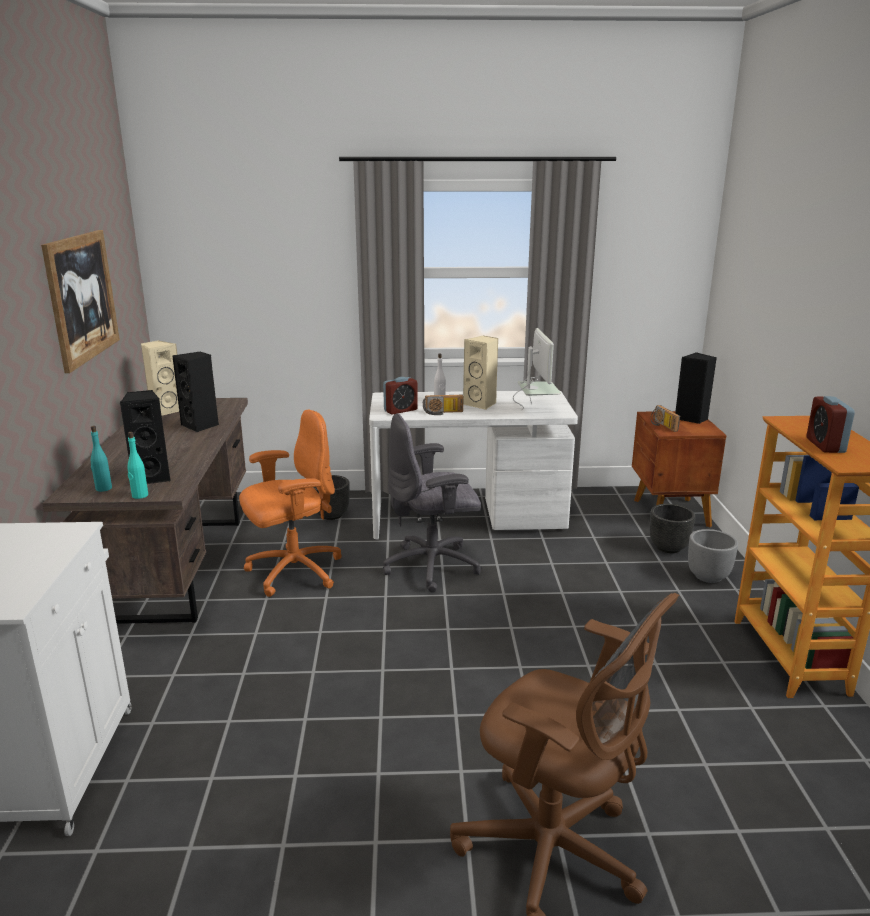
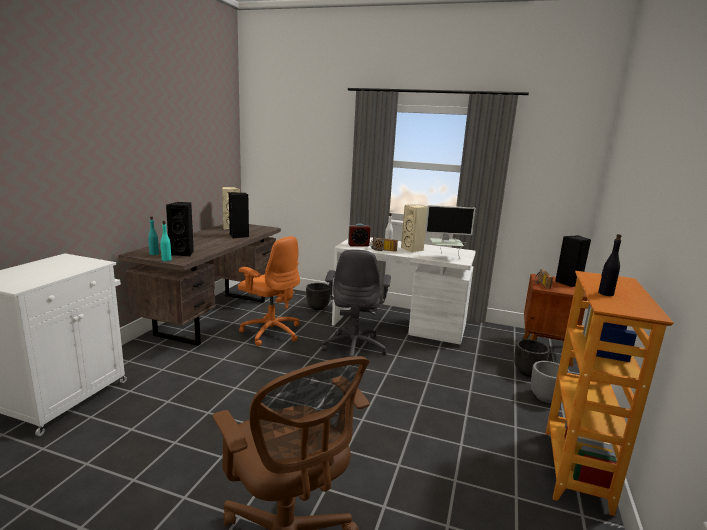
camera: 20 degrees right, 5 degrees down
(82, 297) = (182, 152): picture -> none
(293, 572) = (271, 332): orange office chair -> orange office chair turned 45 degrees clockwise
(433, 566) = (354, 347): grey office chair -> grey office chair turned 90 degrees counterclockwise
(535, 410) = (445, 258): monitor -> monitor turned 75 degrees clockwise
(825, 445) = (605, 293): alarm clock -> black bottle

